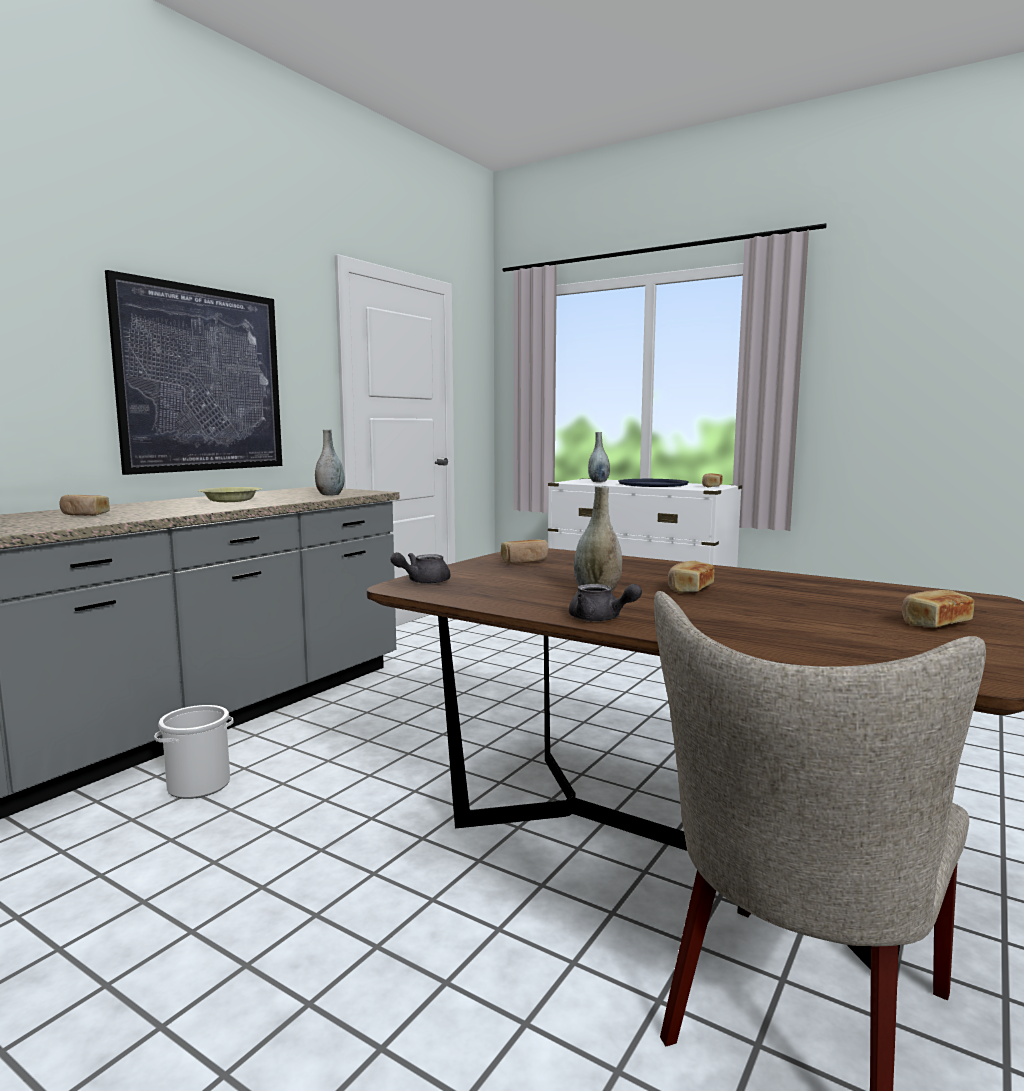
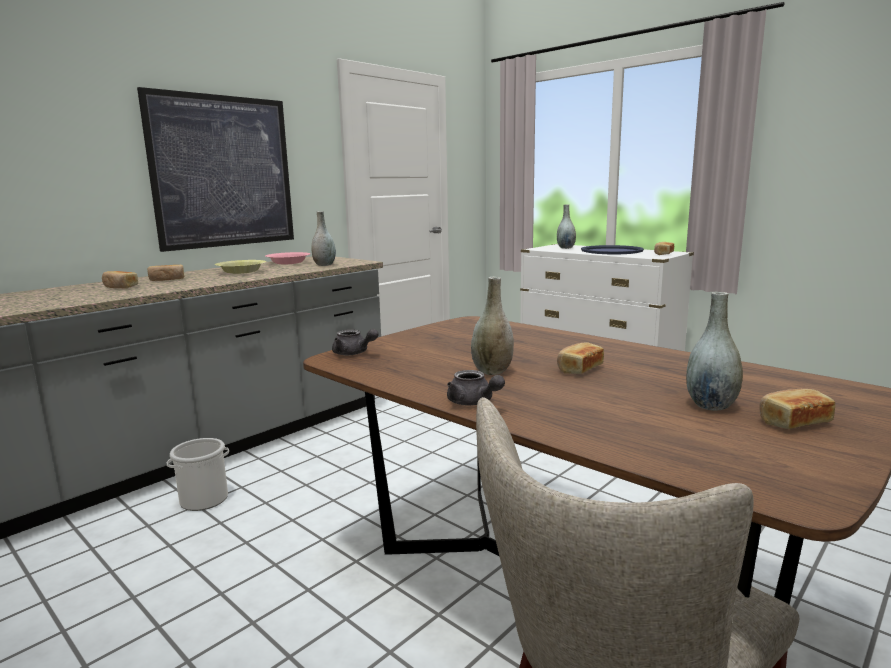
camera: 10 degrees right, 5 degrees up
(281, 493) = (288, 263): none -> pink bowl
(422, 582) = (353, 353): grey teapot -> grey teapot turned 120 degrees counterclockwise
(525, 561) = (455, 332): bread -> bread (167, 279)
(847, 613) = (711, 405): none -> grey vase

